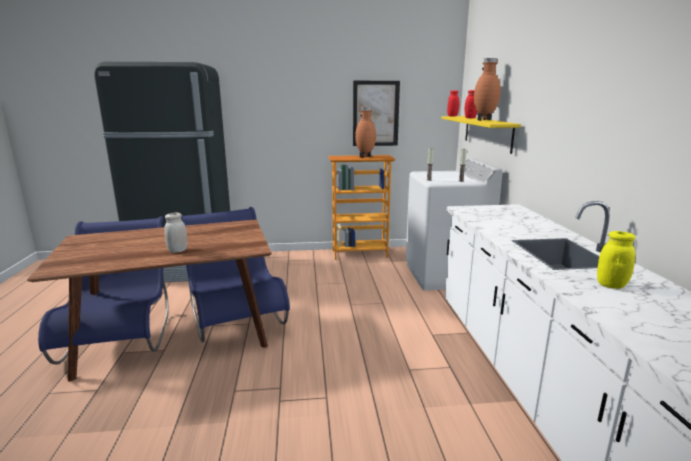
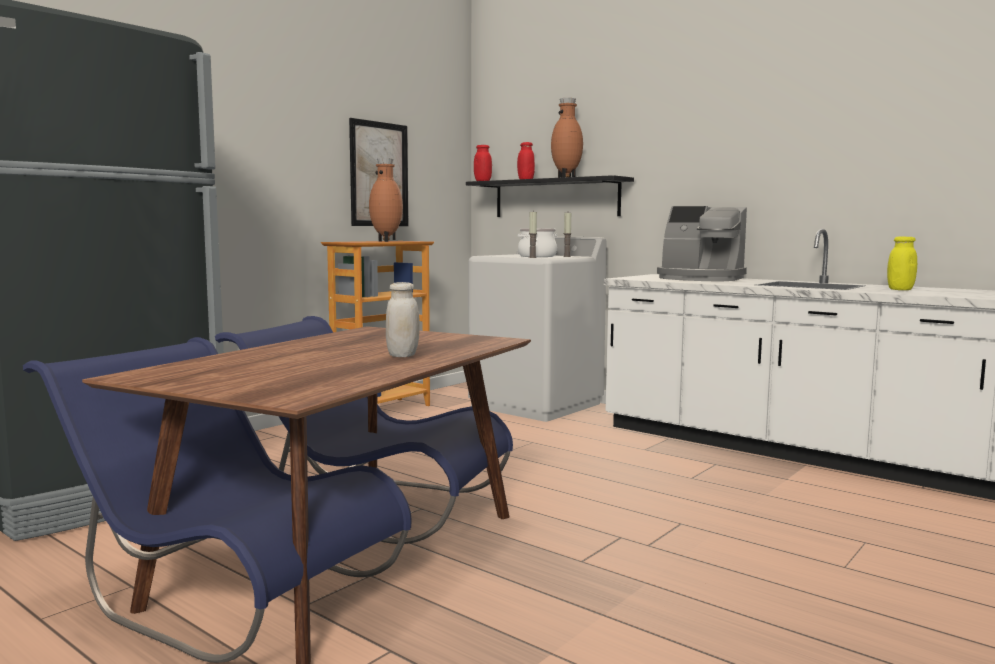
camera: 45 degrees left, 10 degrees down
(444, 178) = (537, 256): none -> cooking pot
(487, 133) = (555, 198): yellow shelf -> black shelf
(514, 220) = (700, 278): none -> coffee machine

